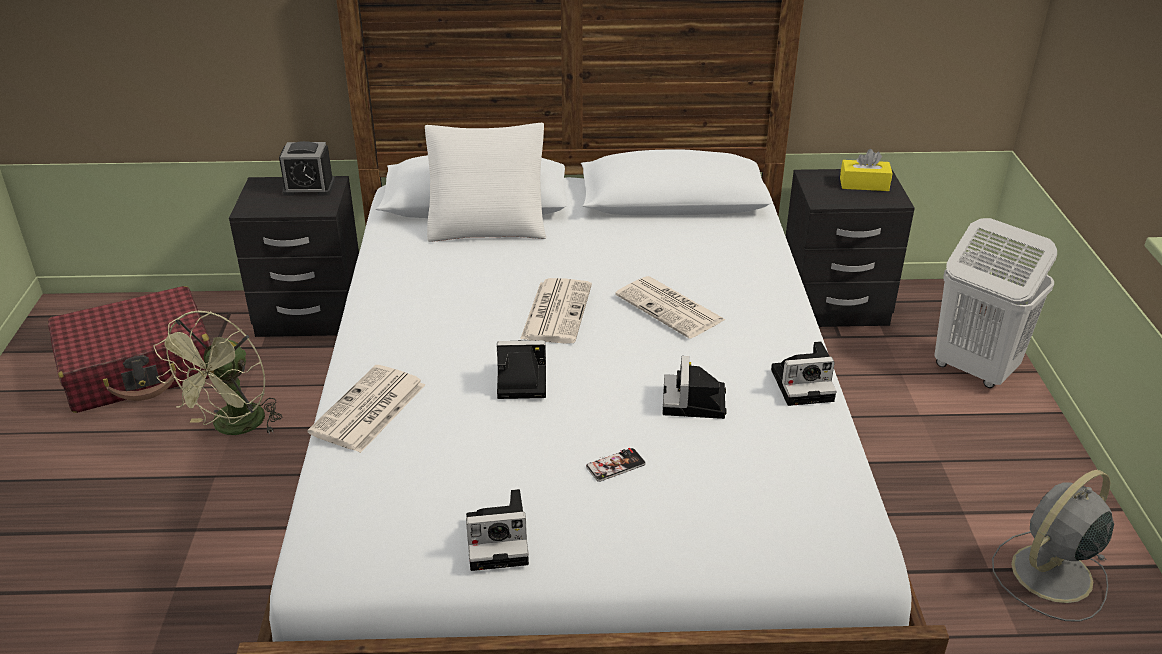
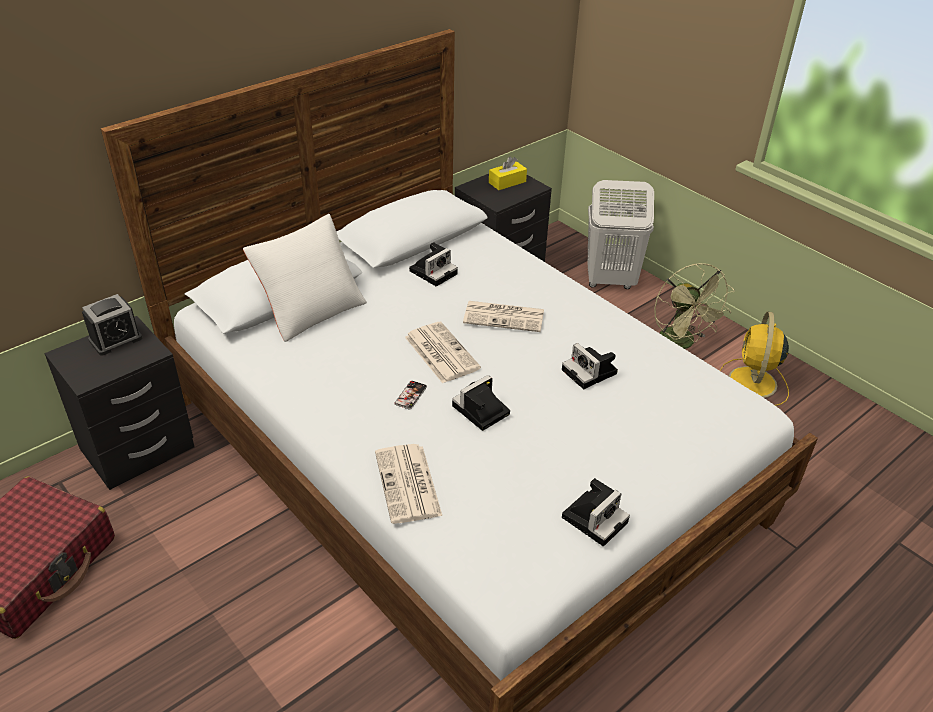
camera: 40 degrees left, 5 degrees up
(233, 428) = (181, 569): green fan -> green fan (682, 344)
(615, 465) = (597, 435): phone -> phone (410, 395)
(804, 384) = (631, 330): camera -> camera (434, 271)
(1049, 575) = (752, 383): grey fan -> yellow fan

